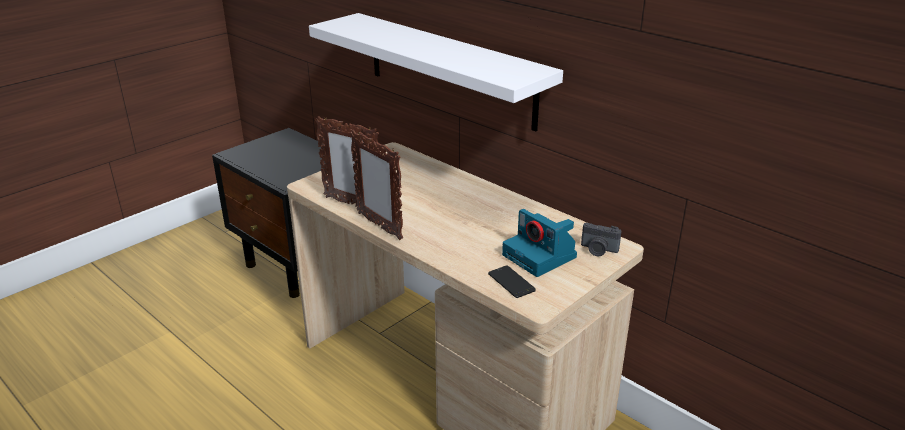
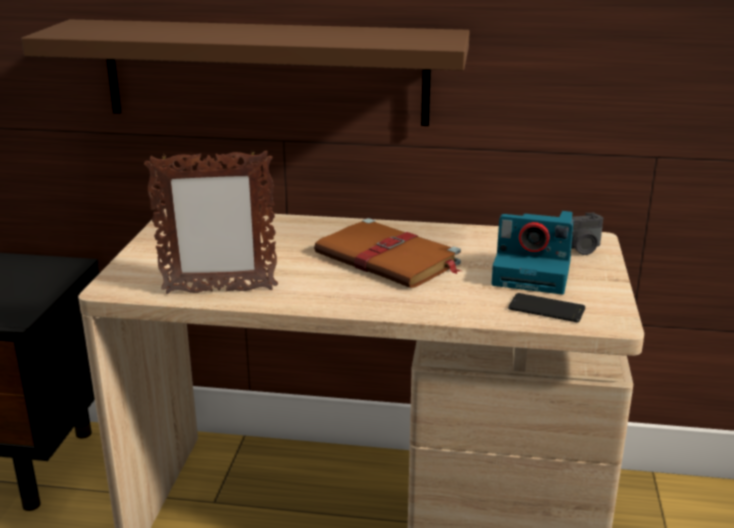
camera: 35 degrees left, 5 degrees down
(379, 226) = (295, 303): picture frame -> none
(449, 70) = (265, 72): white shelf -> brown shelf
(467, 216) = (389, 259): none -> brown book

